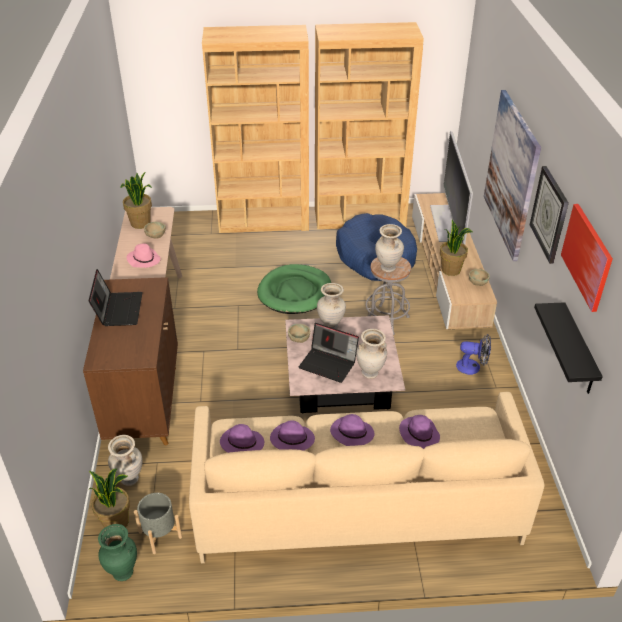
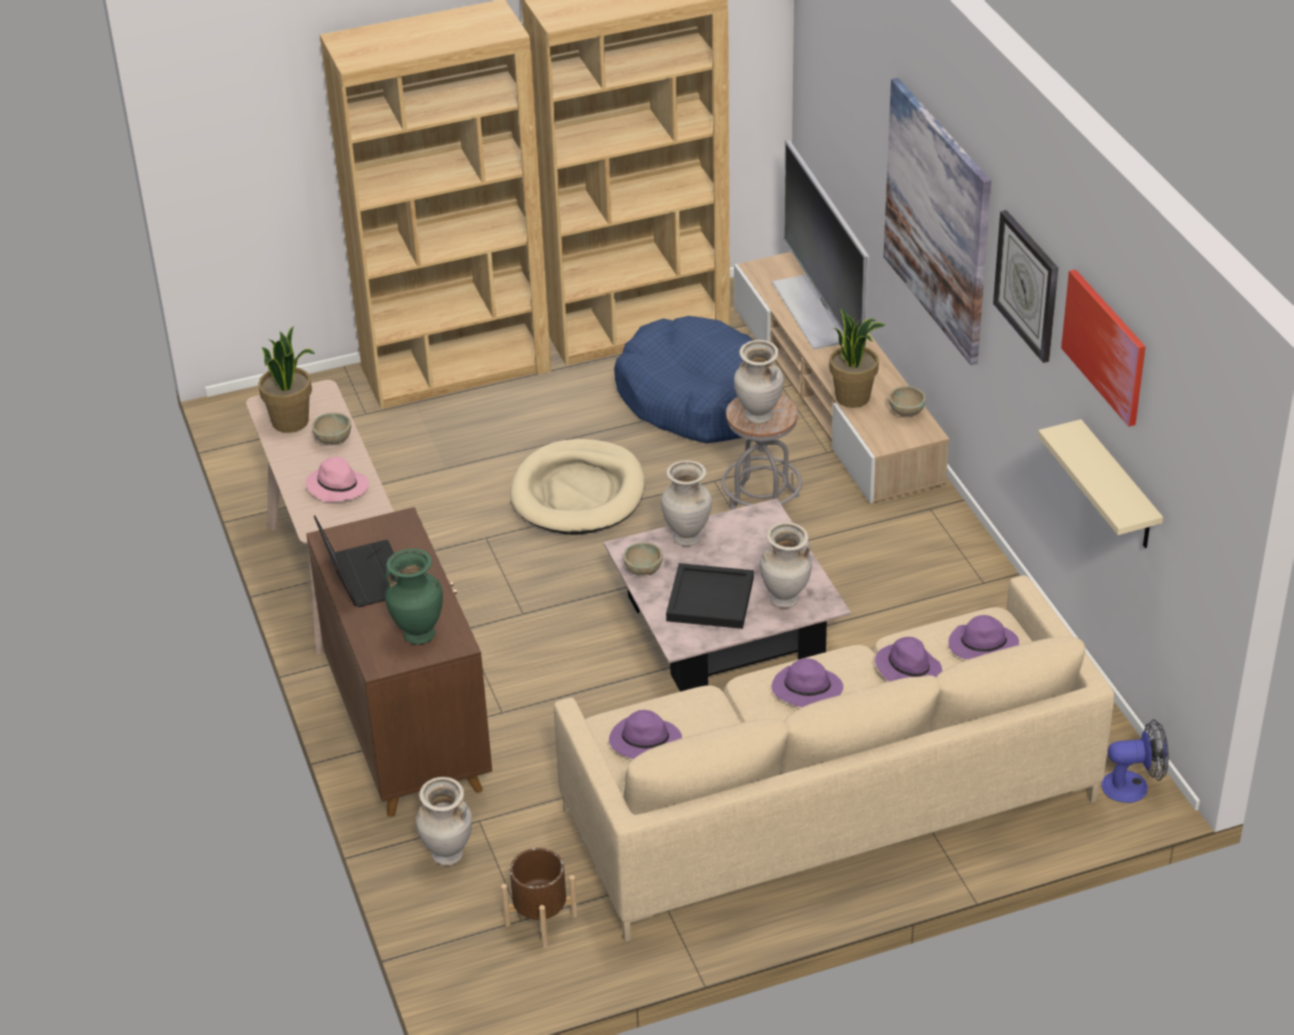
camera: 15 degrees left, 0 degrees up
(116, 522) = (460, 920): potted plant -> none
(123, 572) = (511, 982): green vase -> green vase (419, 634)
(160, 534) = (541, 920): grey planter -> brown planter
(291, 440) = (718, 720): purple hat -> purple hat (982, 647)
(295, 292) = (578, 493): green dog bed -> beige dog bed
(329, 363) = (711, 599): laptop -> black tray
(472, 367) = (935, 558): fan -> fan (1133, 786)
(578, 351) = (1118, 488): black shelf -> beige shelf

